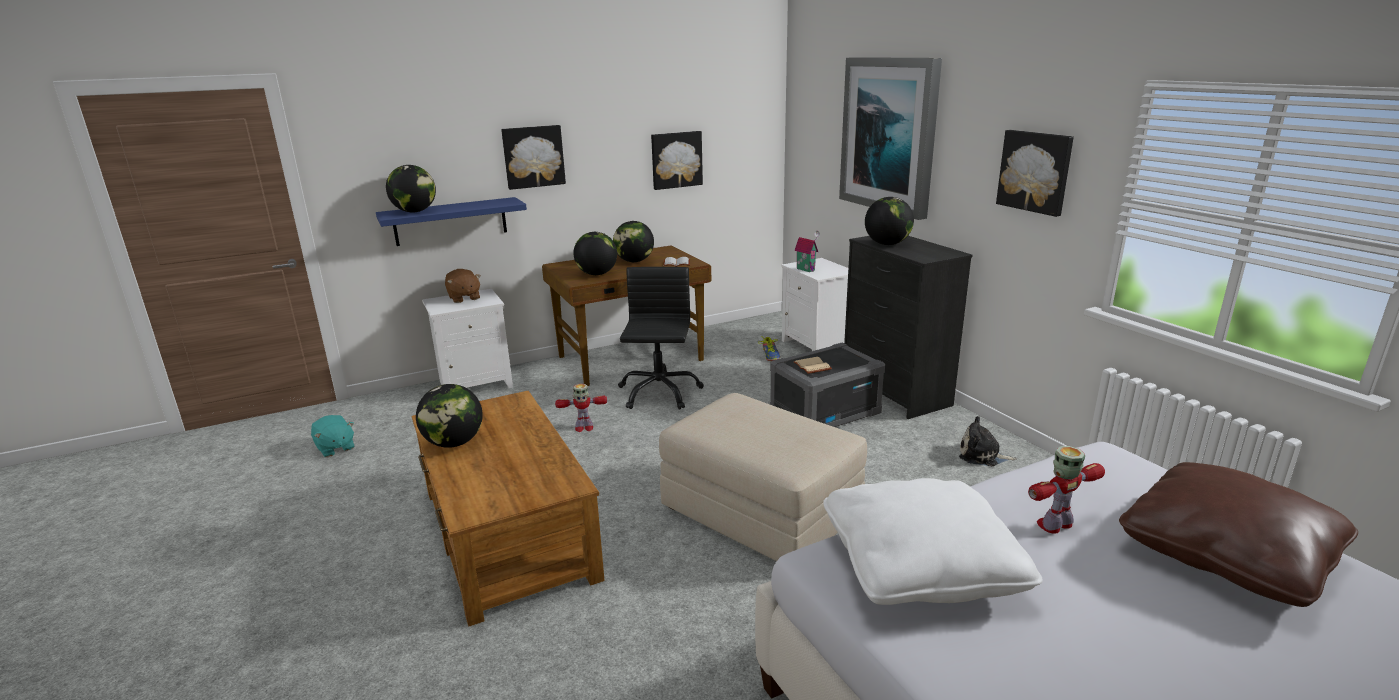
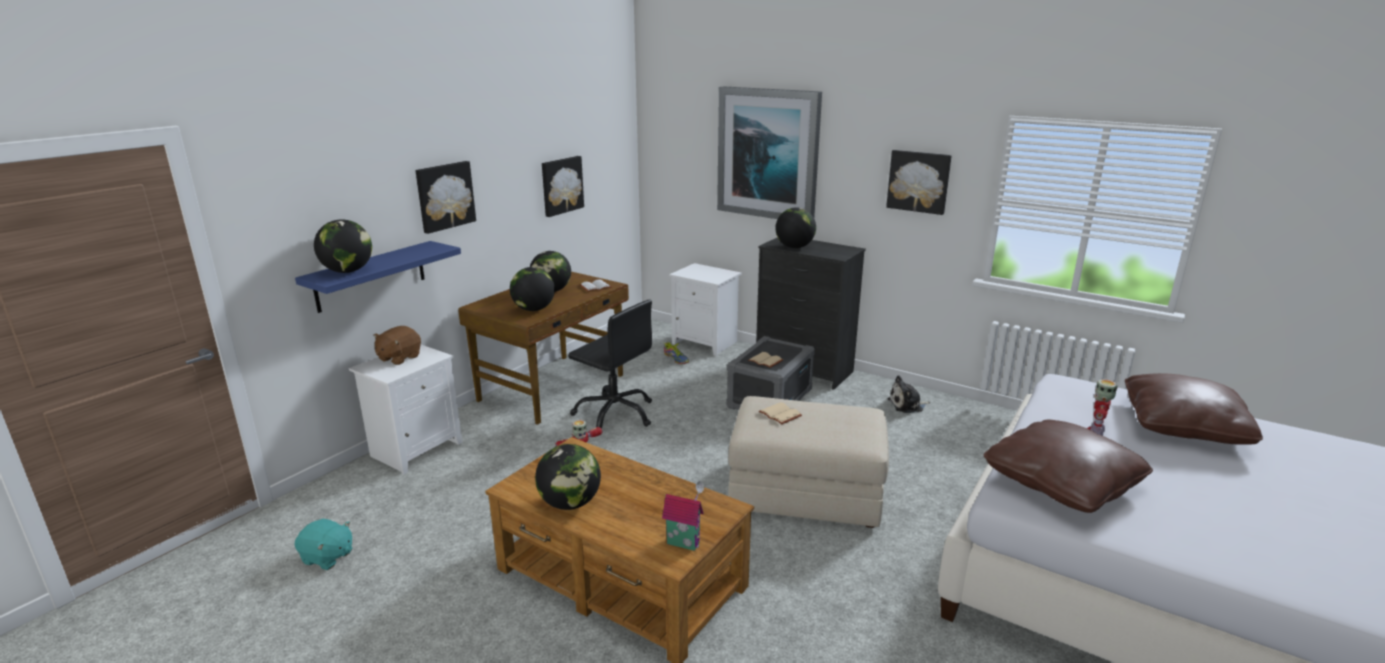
camera: 30 degrees left, 0 degrees up
(464, 298) = (399, 358): brown plush toy -> brown plush toy turned 90 degrees clockwise
(659, 392) = (615, 414): black office chair -> black office chair turned 150 degrees clockwise
(736, 415) = (779, 414): none -> beige book
(806, 269) = (697, 276): toy house -> toy house (684, 542)
(920, 565) = (1061, 483): white pillow -> brown pillow

